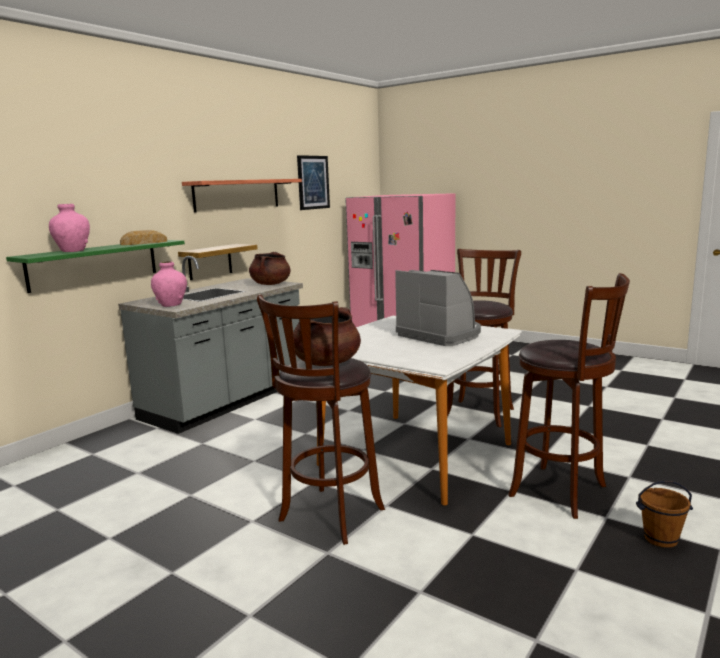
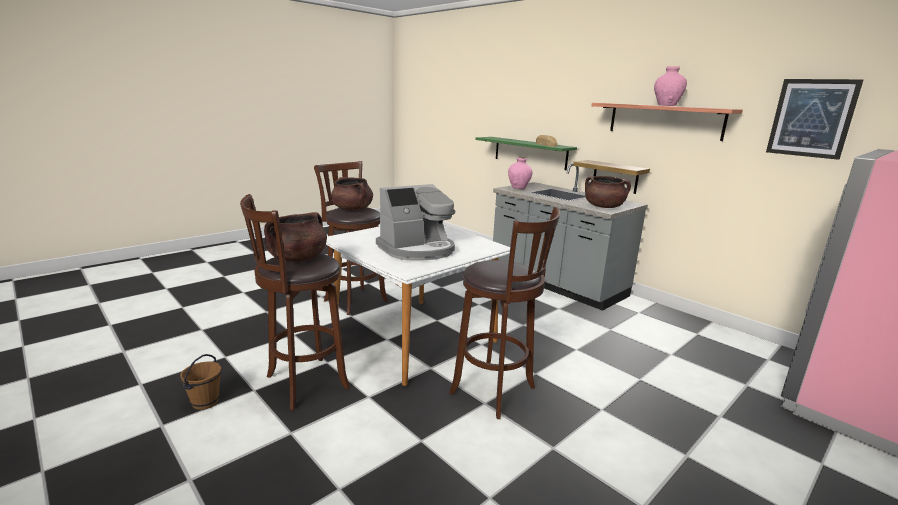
camera: 100 degrees right, 5 degrees up
(73, 251) = (507, 139): pink vase -> pink vase (666, 105)
(564, 346) = (297, 258): none -> brown cooking pot

